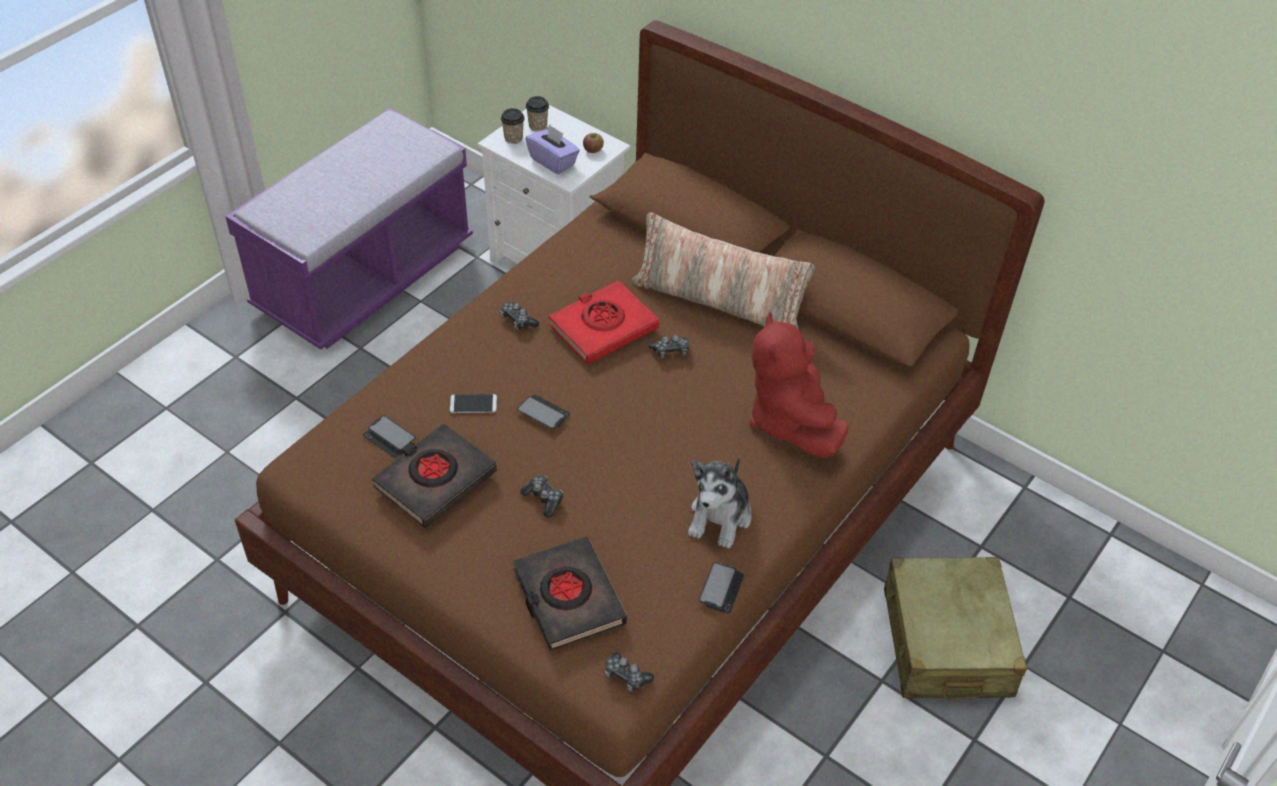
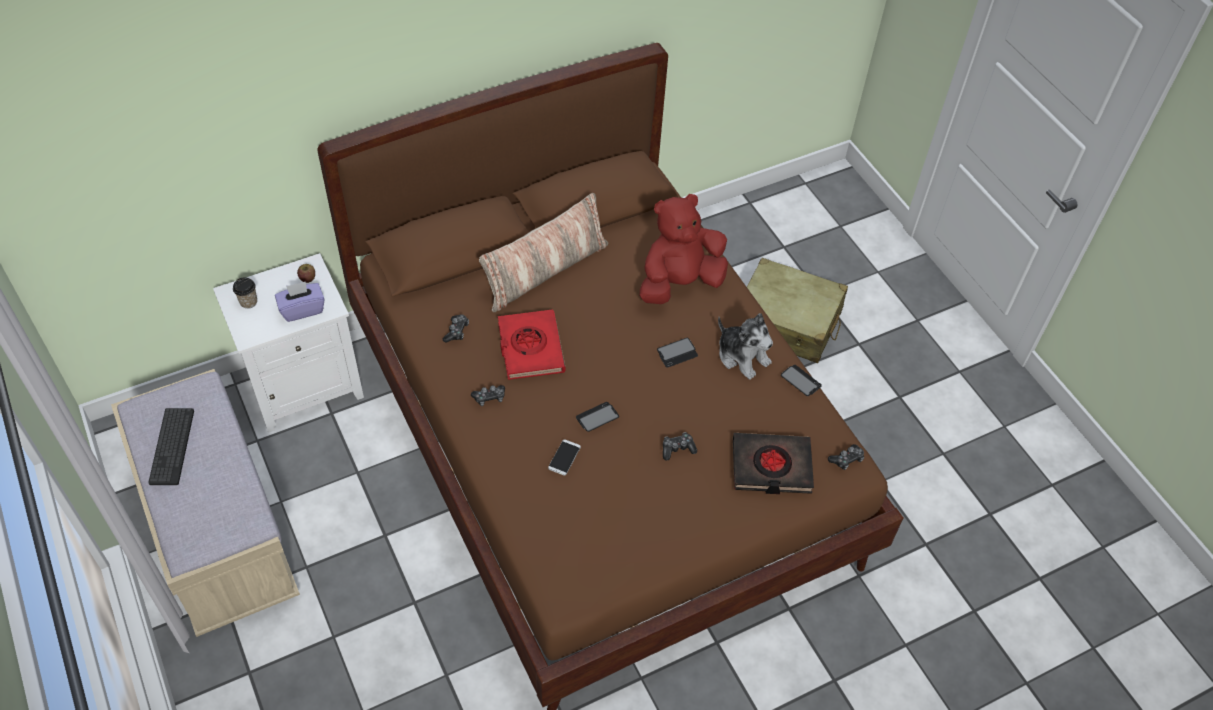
camera: 65 degrees left, 5 degrees up
(360, 155) = (172, 446): none -> keyboard
(364, 278) = (220, 534): purple bench -> beige bench
(389, 438) = (569, 524): phone -> phone (677, 353)
(435, 480) = (628, 508): black book -> none
(513, 138) = (252, 324): cup -> none
(670, 351) = (577, 319): game controller -> game controller (456, 331)
(790, 420) = (679, 283): red plush toy -> red plush toy turned 135 degrees clockwise

